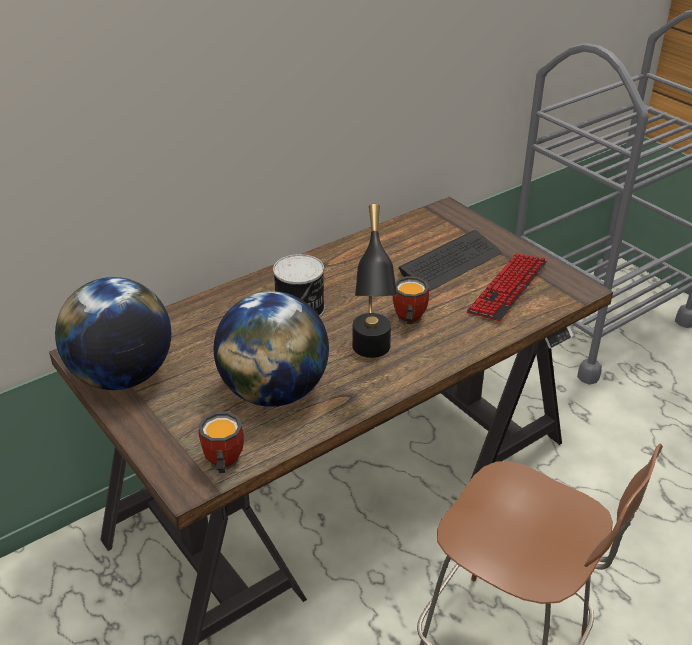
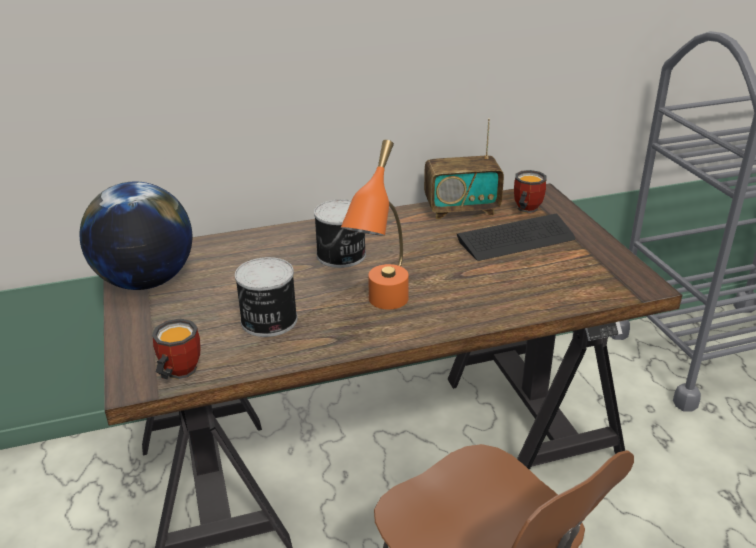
camera: 20 degrees right, 5 degrees down
(274, 392) = (268, 321): globe -> can
(372, 358) = (382, 309): black table lamp -> orange table lamp
(384, 239) = (461, 209): none -> radio
(407, 320) = (439, 282): mug -> mug (524, 209)
(507, 288) = (563, 272): keyboard -> none

